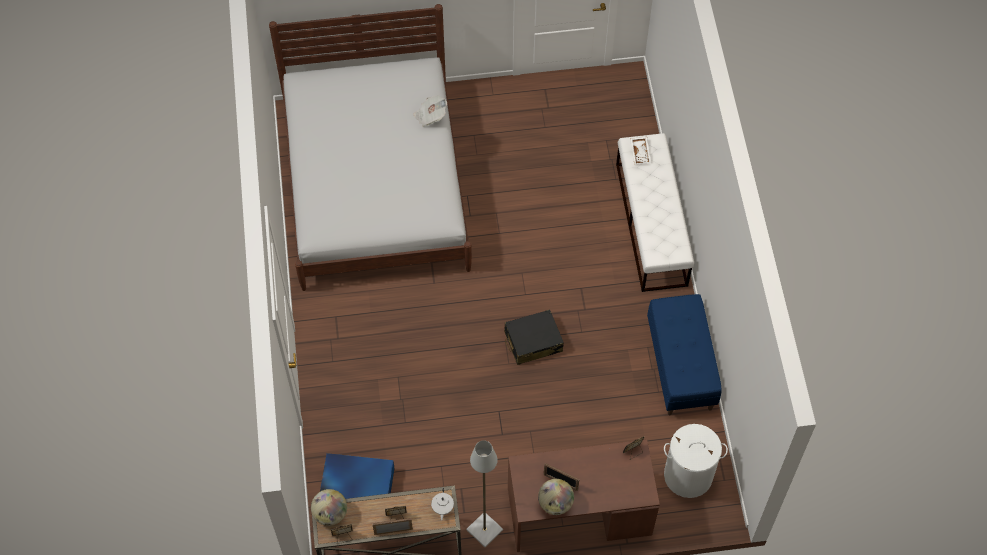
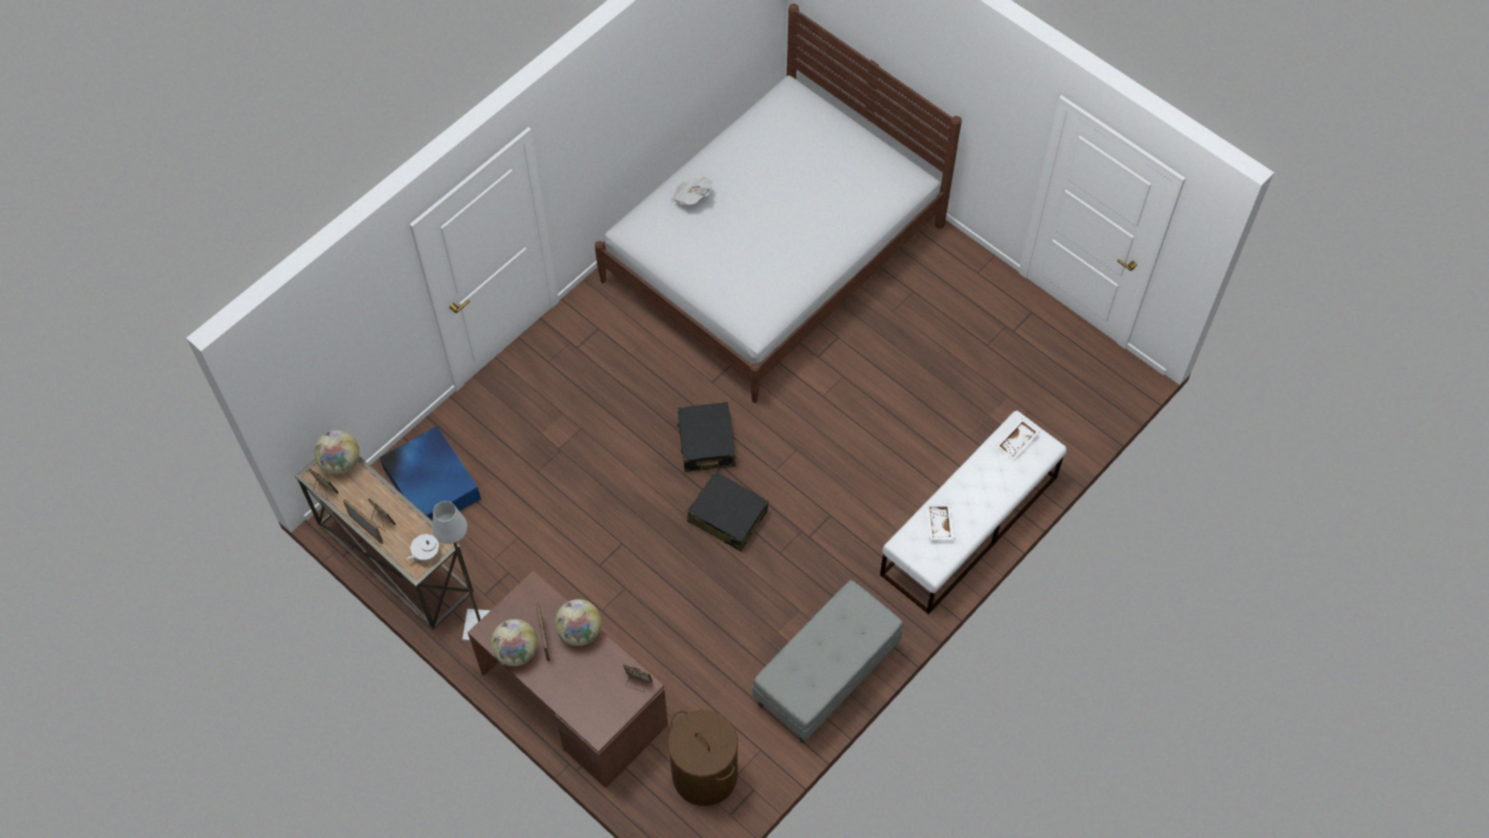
camera: 50 degrees right, 0 degrees up
(430, 115) = (859, 223): newspaper -> newspaper (692, 197)
(473, 316) = (706, 443): none -> black suitcase
(572, 459) = (579, 631): none -> globe
(657, 230) = (938, 524): none -> white tray
(681, 366) = (826, 676): blue bench -> grey bench
(688, 475) = (704, 774): white laundry basket -> brown laundry basket

